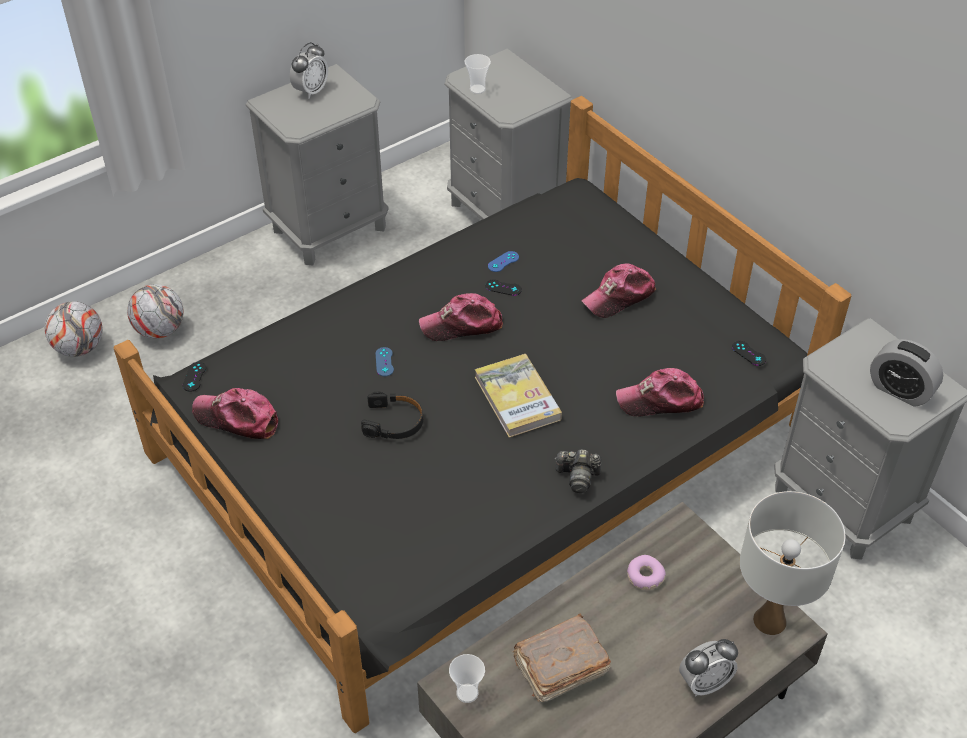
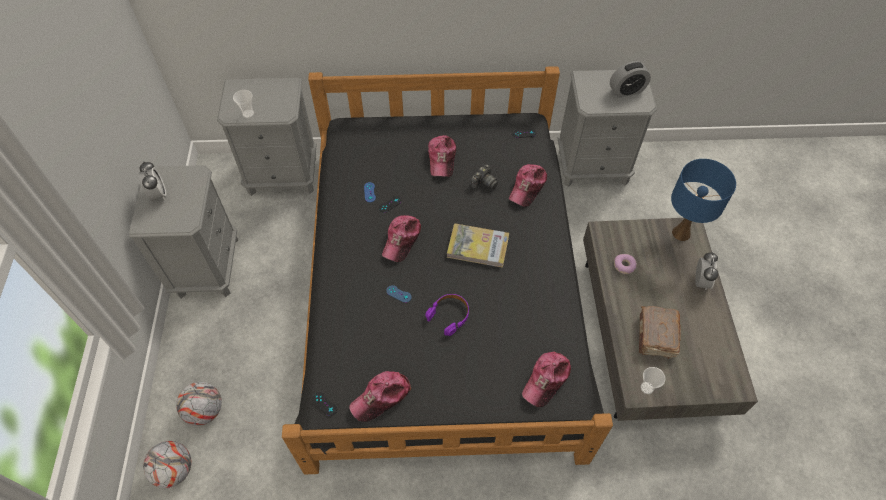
camera: 55 degrees left, 10 degrees up
(379, 562) = (546, 380): none -> cap
(394, 422) = (449, 315): black headphones -> purple headphones
(578, 477) = (552, 253): camera -> camera (483, 183)
(769, 620) = (680, 233): white table lamp -> blue table lamp

